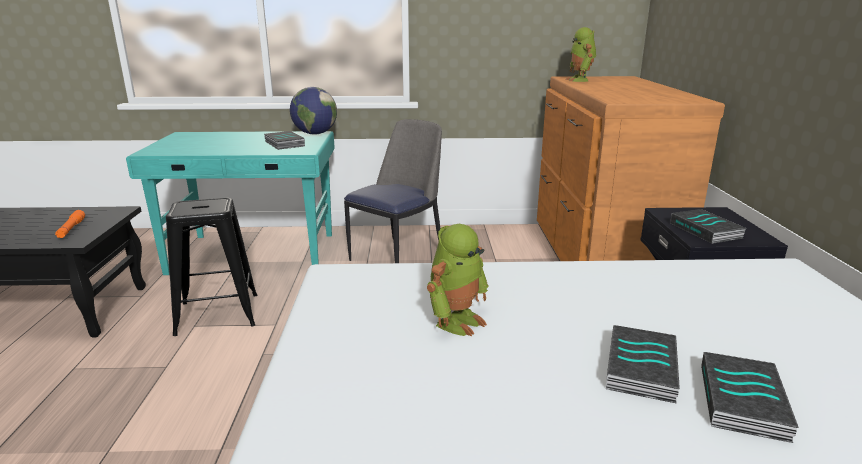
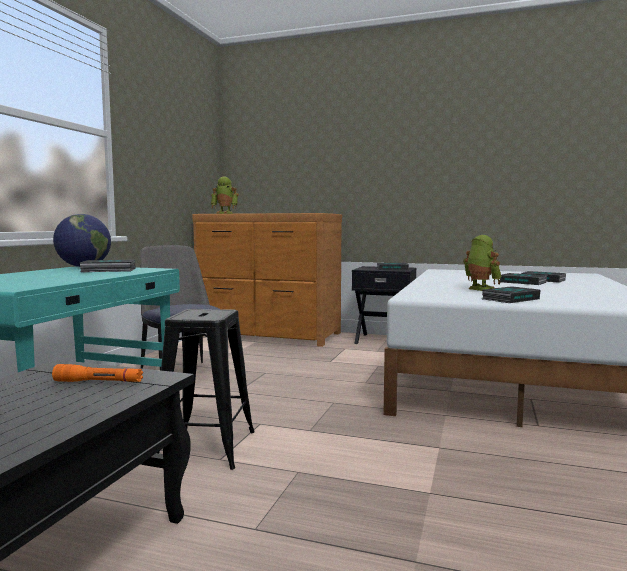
camera: 70 degrees left, 15 degrees down
(338, 349) = (510, 299): none -> book

